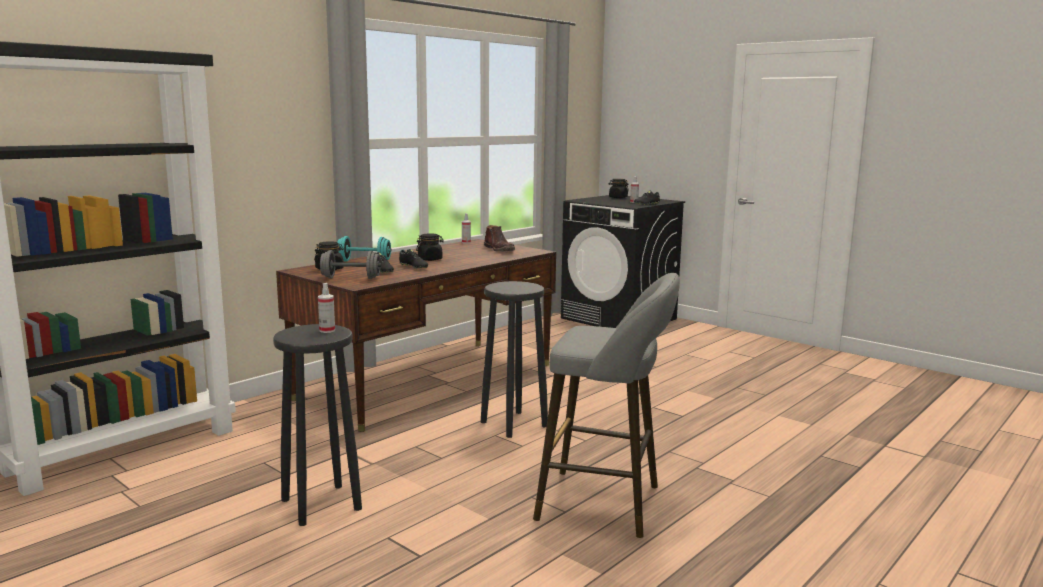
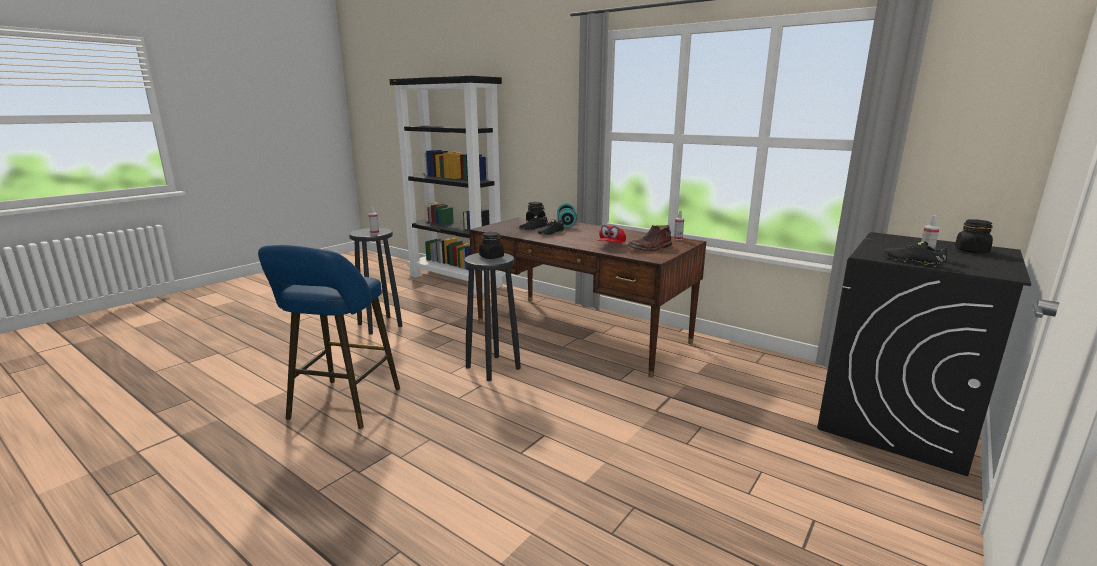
camera: 85 degrees right, 5 degrees up
(351, 278) = (507, 226): grey dumbbell -> none
(430, 259) = (586, 235): black jar -> black jar (491, 257)
(485, 256) = (611, 246): none -> red cap
(607, 504) = (342, 406): grey stool -> blue stool

